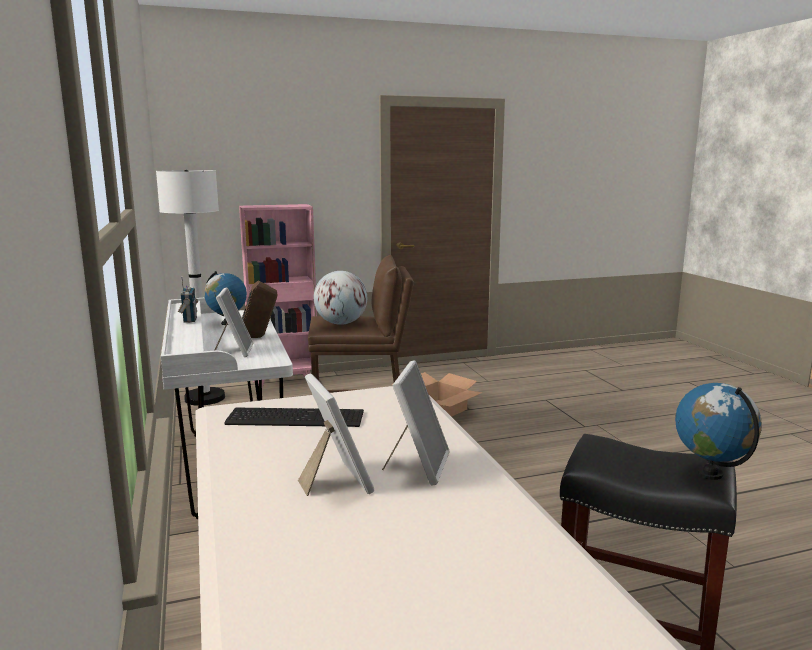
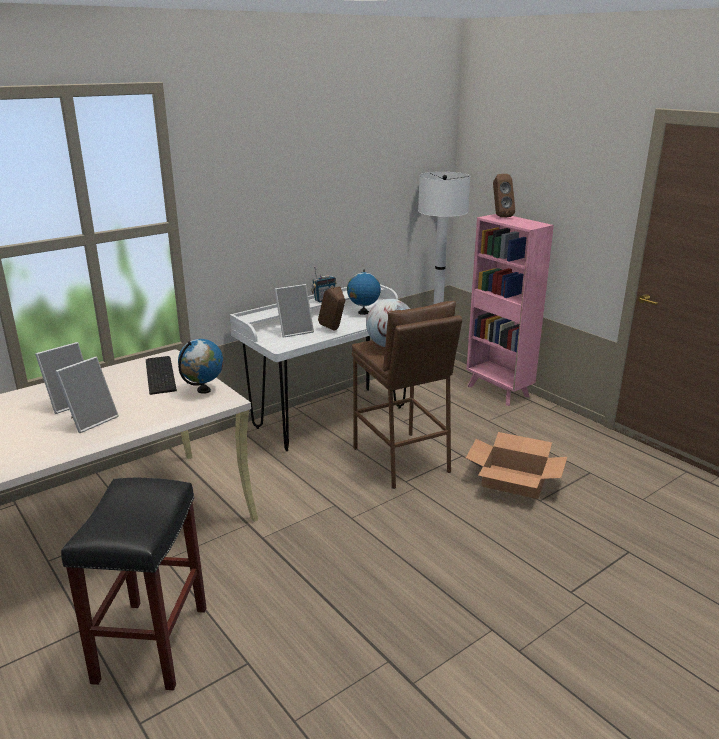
camera: 70 degrees right, 10 degrees up
(253, 206) = (500, 216): none -> brown speaker
(417, 466) = (91, 420): picture frame -> picture frame turned 45 degrees counterclockwise
(711, 474) = (103, 534): globe -> globe (204, 390)

